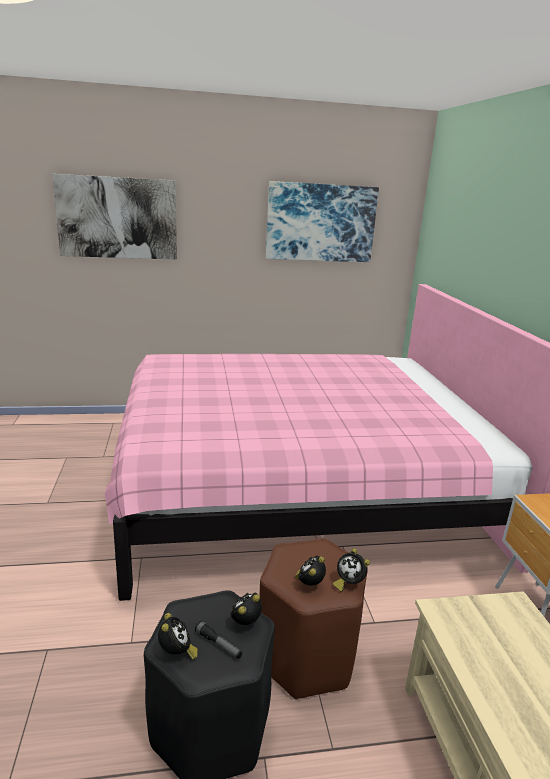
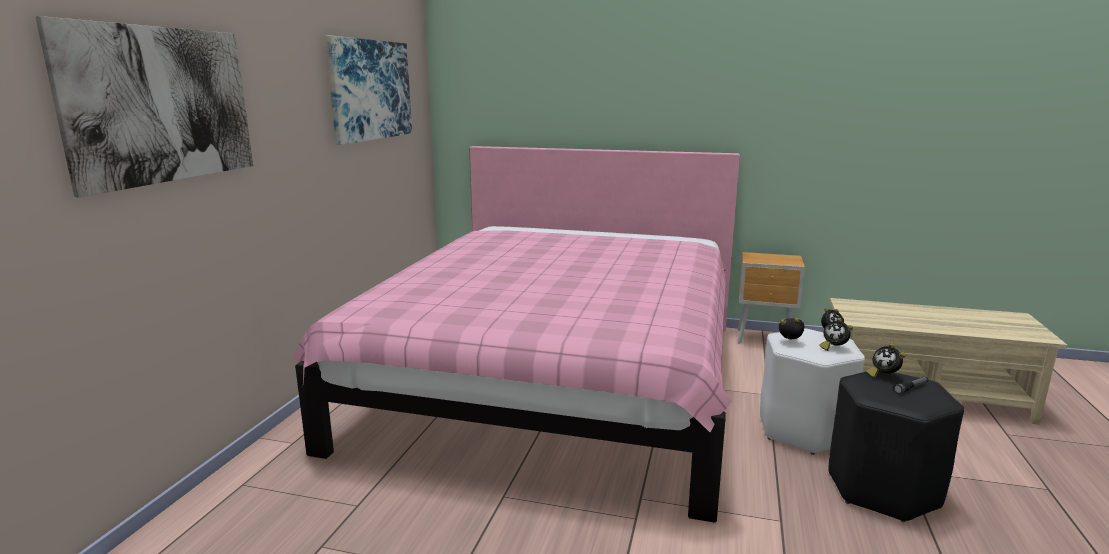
camera: 65 degrees left, 5 degrees down
(177, 653) = (925, 404): alarm clock -> alarm clock (790, 342)
(307, 656) = (803, 430): brown stool -> white stool

